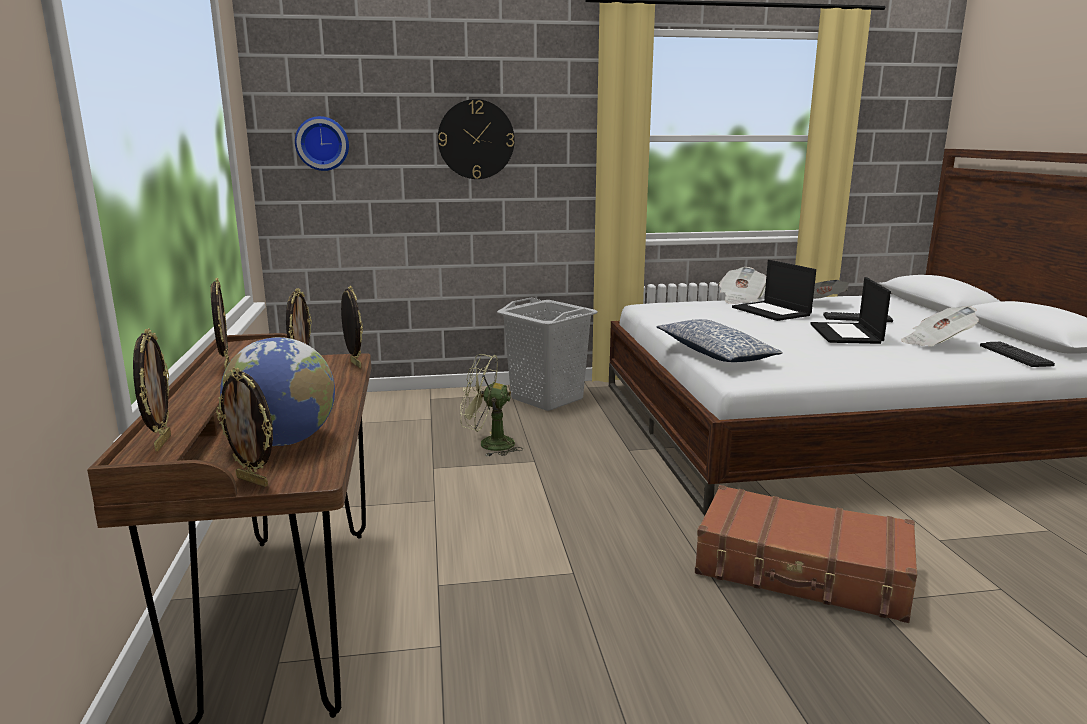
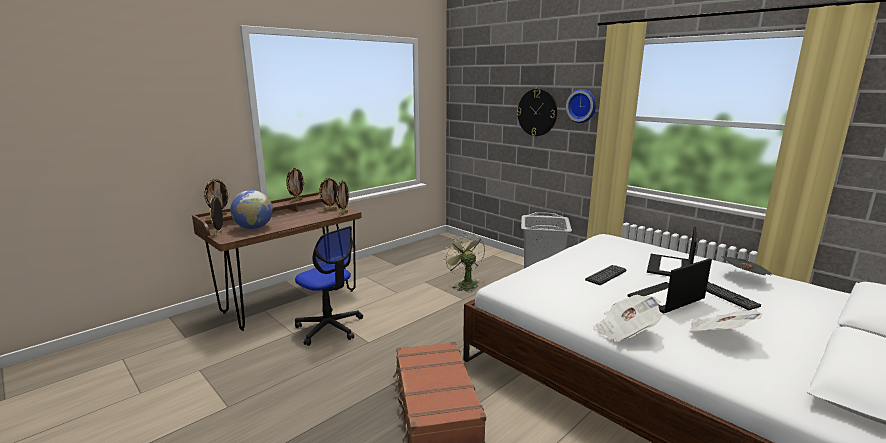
camera: 55 degrees right, 0 degrees up
(322, 143) = (471, 110): wall clock -> wall clock (582, 106)
(474, 597) = (329, 328): none -> office chair
(715, 353) = (537, 272): pillow -> none
(741, 299) = (687, 254): newspaper -> newspaper (624, 331)
(1015, 355) = (756, 374): keyboard -> keyboard (606, 275)

